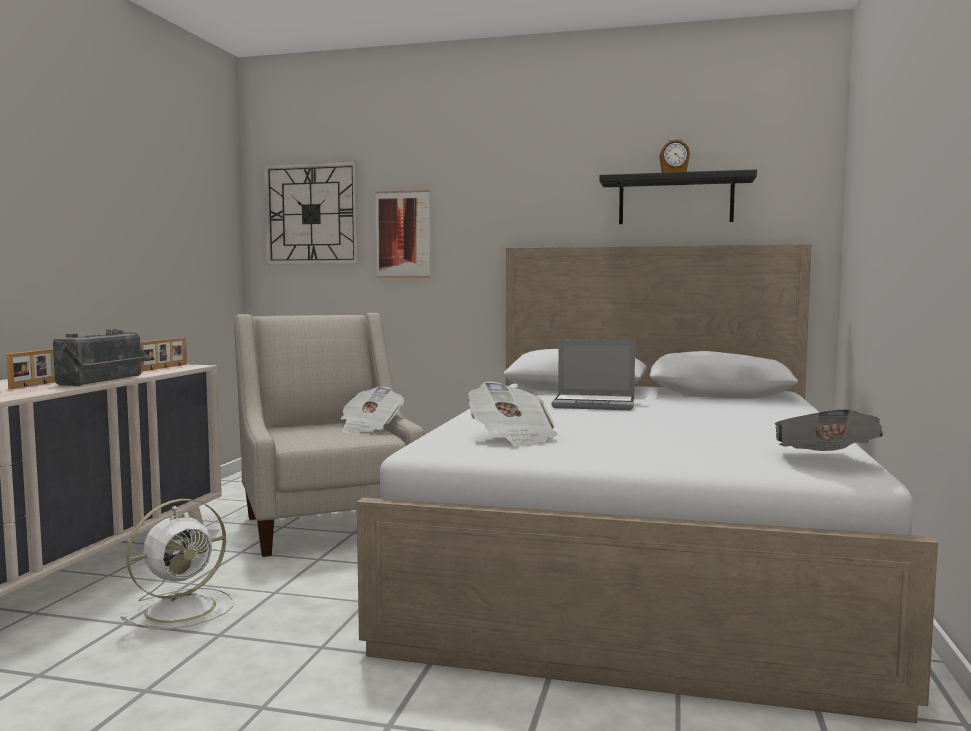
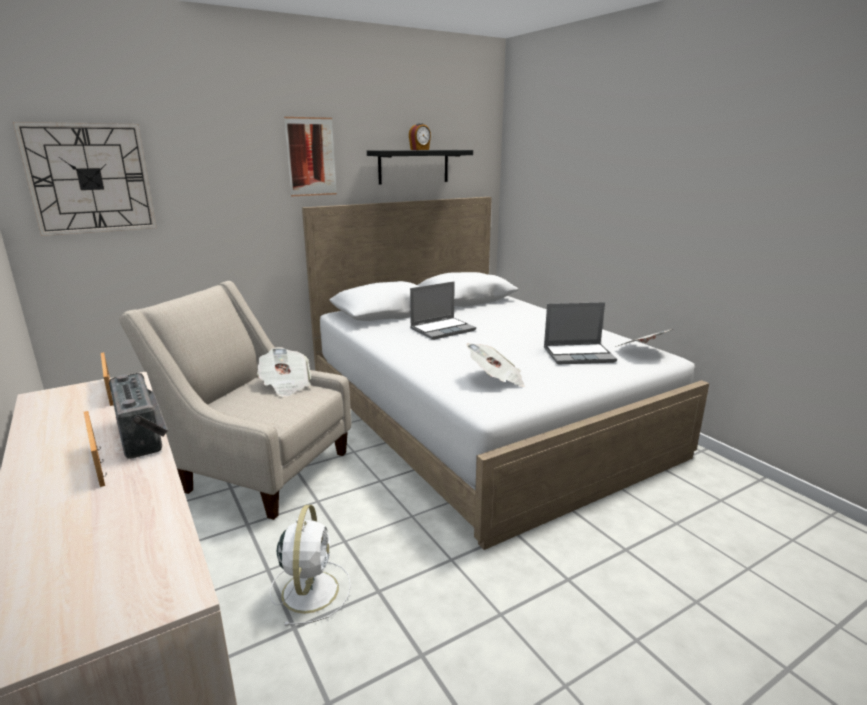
camera: 45 degrees left, 15 degrees up
(403, 234) = (200, 197): picture -> picture (311, 157)
(701, 445) = (579, 355): none -> laptop

